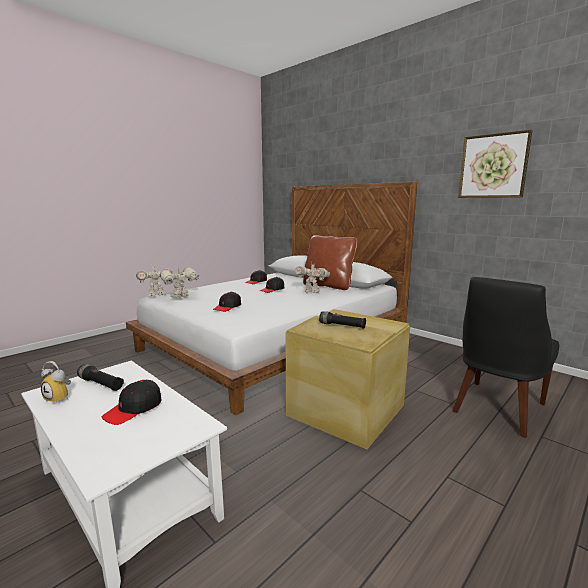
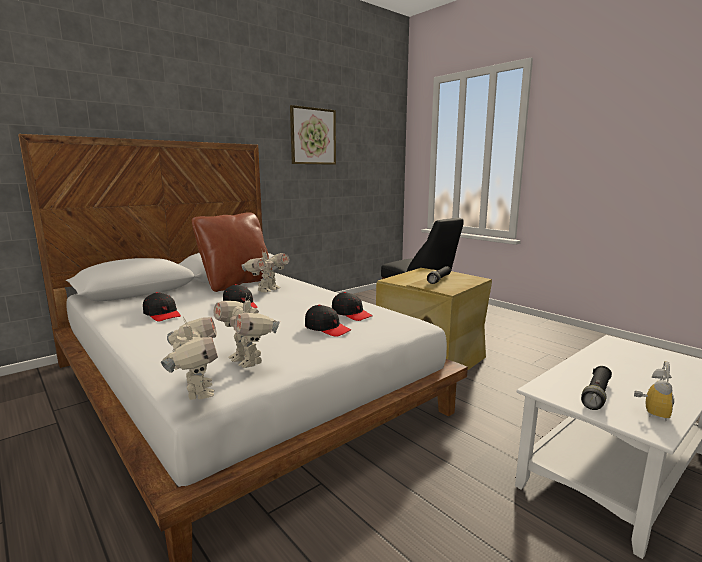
camera: 85 degrees left, 0 degrees up
(134, 409) = (623, 368): black cap -> black cap (351, 314)

